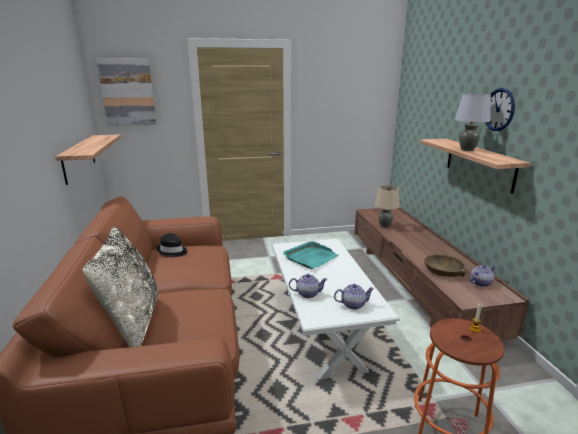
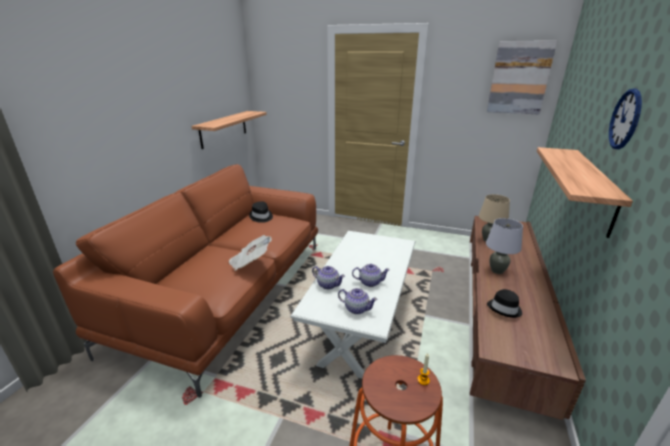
camera: 30 degrees right, 5 degrees up
(128, 92) = (277, 75): picture -> picture (519, 78)
(133, 323) = (182, 265): beige pillow -> none
(213, 296) = (250, 262): none -> newspaper
(310, 257) = (367, 252): turquoise tray -> none
(443, 271) = (504, 308): brown bowl -> black hat
(467, 150) = (571, 169): grey table lamp -> grey table lamp (497, 271)
(480, 283) = (538, 337): teapot -> teapot (369, 282)

